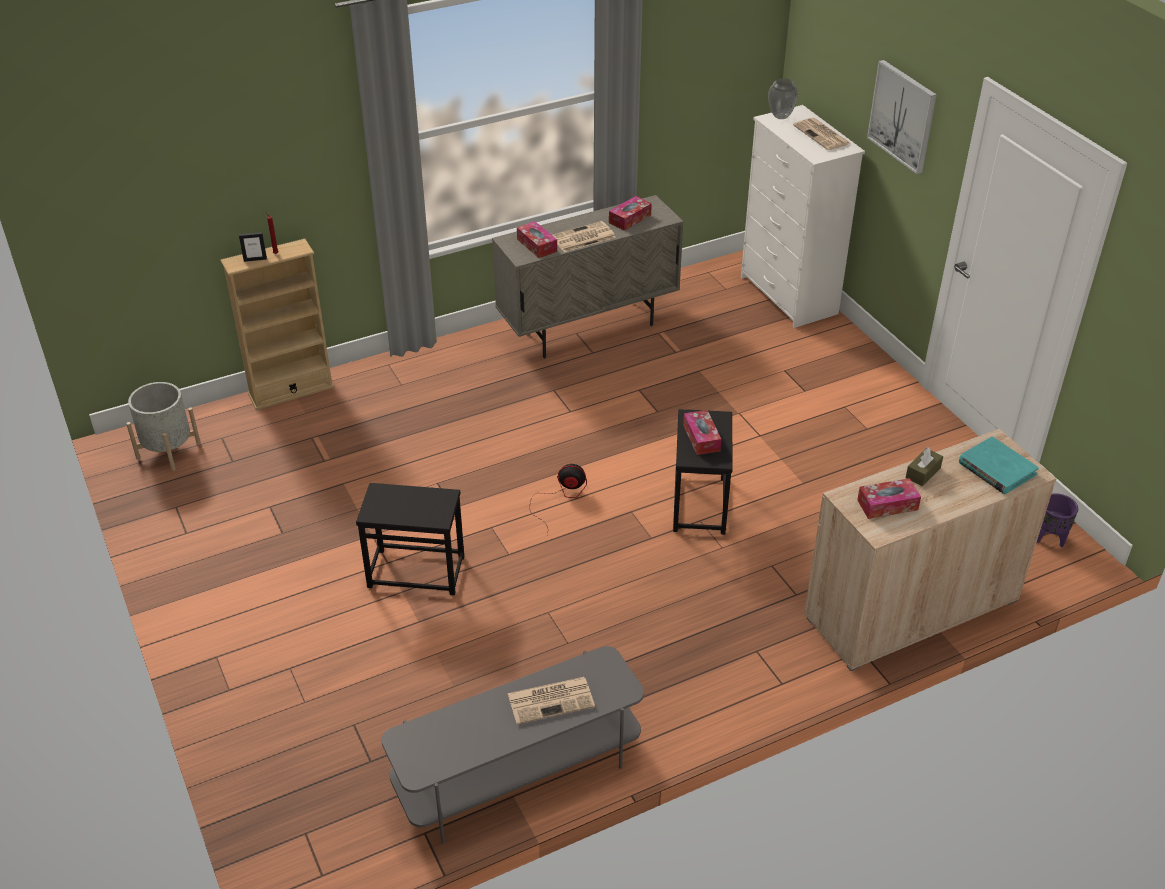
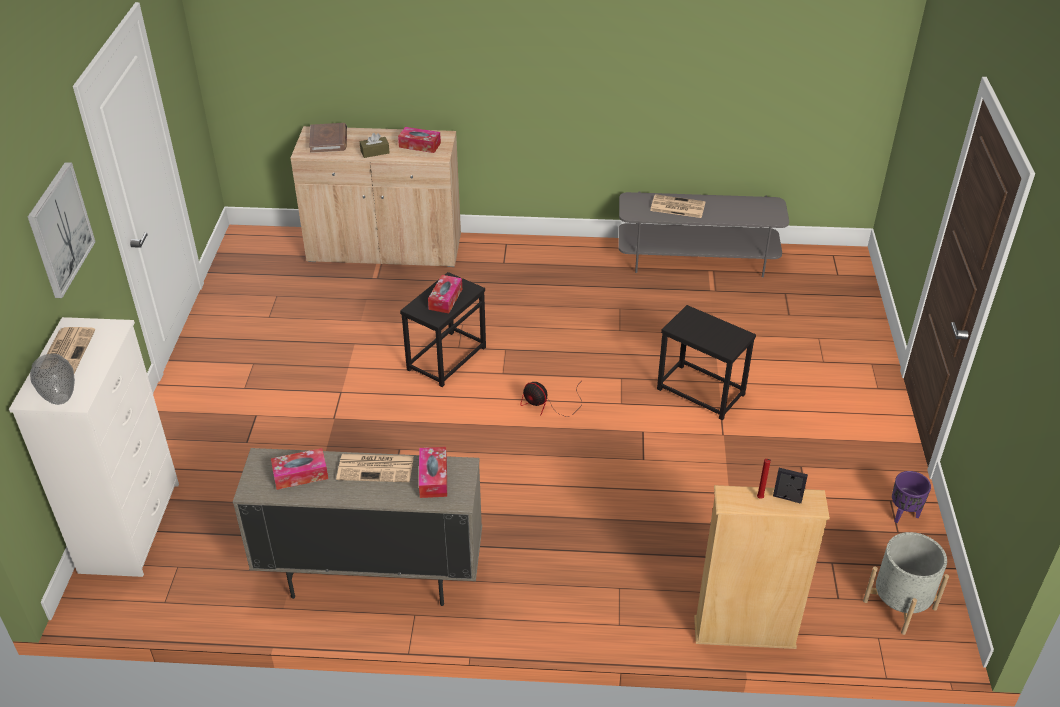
camera: 150 degrees left, 0 degrees up
(996, 468) = (328, 140): turquoise book -> brown book
(1049, 539) = (247, 250): purple planter -> purple planter (903, 514)

